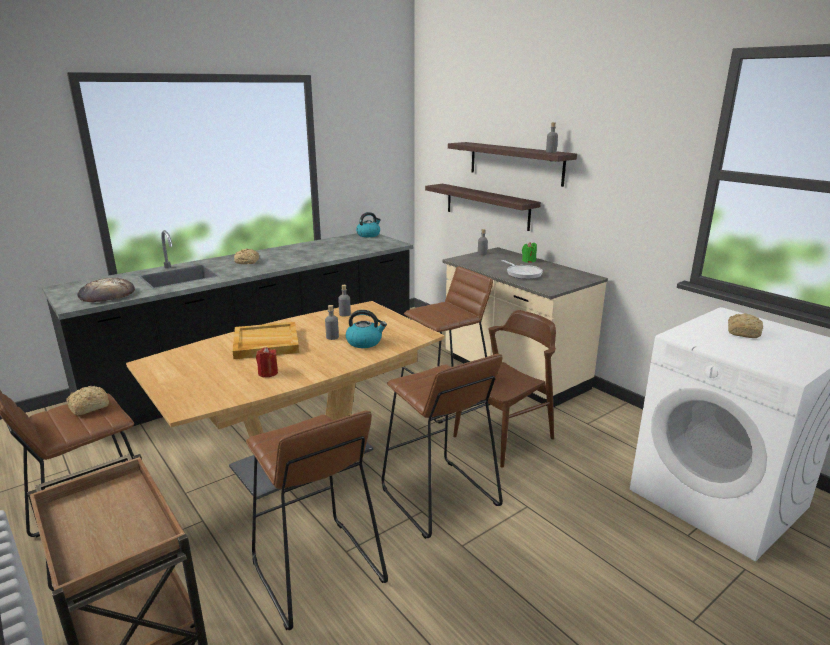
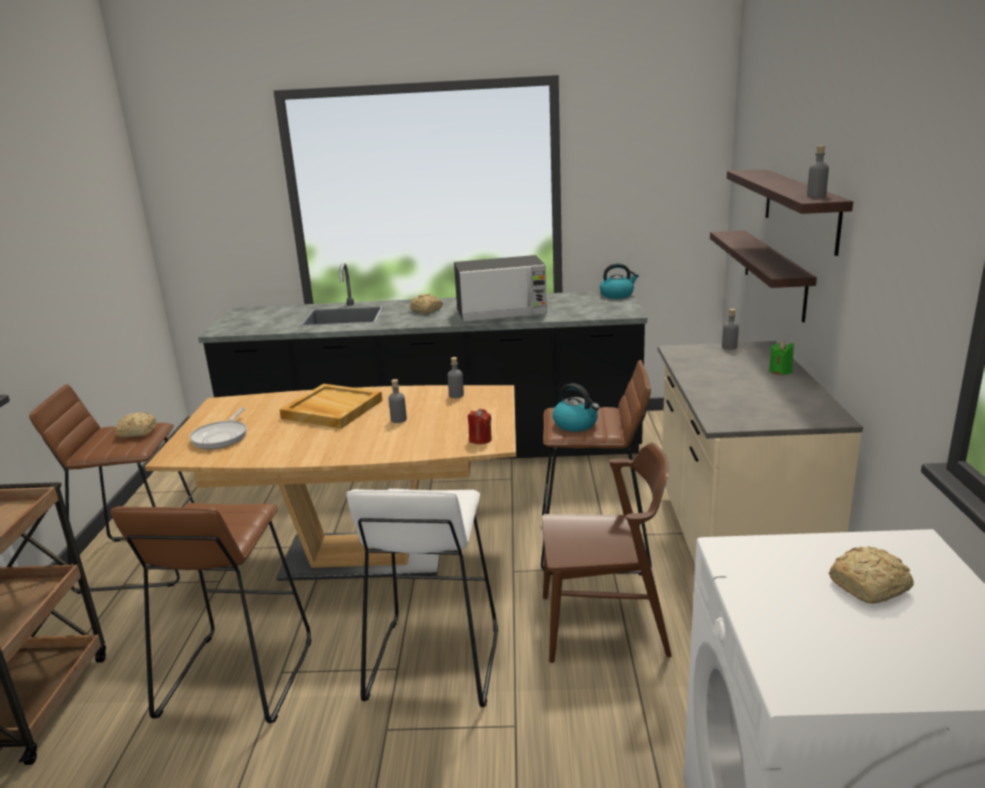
camera: 40 degrees right, 0 degrees up
(106, 294) = (258, 325): bread -> none
(268, 373) = (282, 442): red candle -> red candle (480, 439)
(311, 255) = (502, 313): none -> microwave
(365, 342) = (418, 435): kettle -> kettle (576, 424)
(439, 498) = (433, 663): brown stool -> white stool
(522, 273) = (730, 389): frying pan -> frying pan (222, 437)

